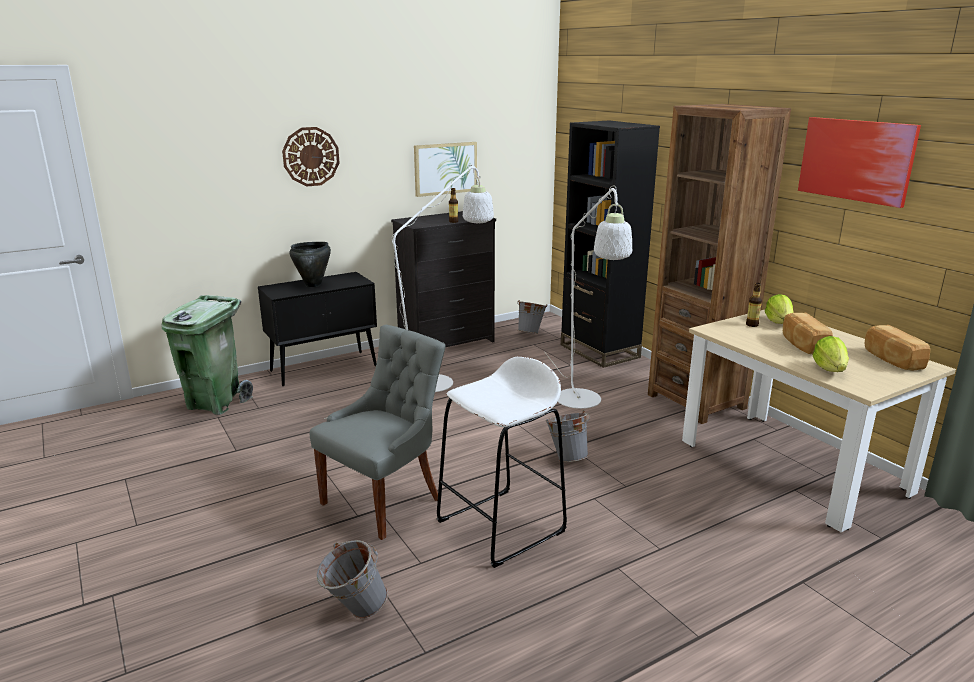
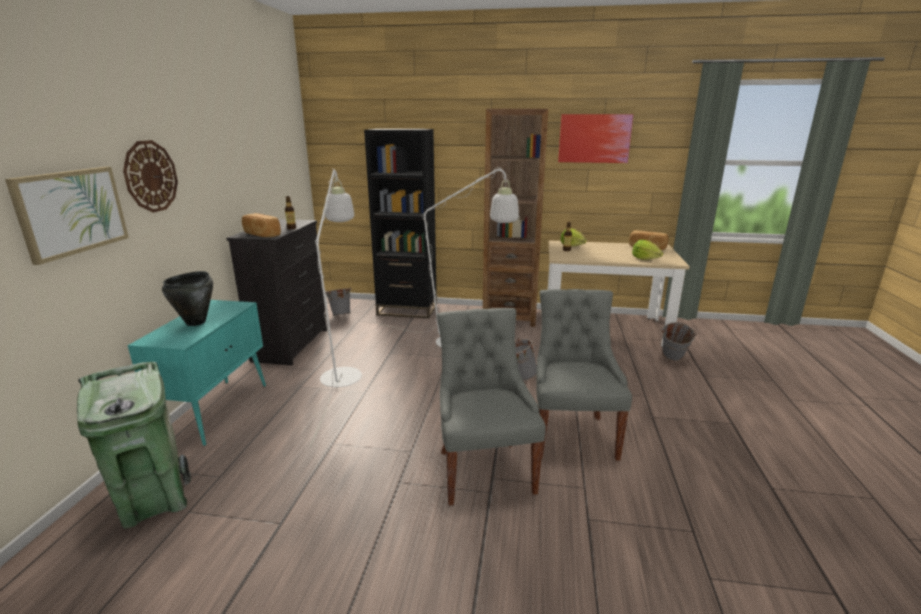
camera: 50 degrees left, 0 degrees up
(325, 368) = (217, 410): black cabinet -> turquoise cabinet
(354, 611) = (620, 548): grey bucket -> grey bucket (673, 360)
(445, 168) = (252, 181): picture -> picture (71, 212)
(501, 526) = (572, 435): white stool -> grey chair
(803, 345) = (608, 252): bread -> bread (261, 234)

